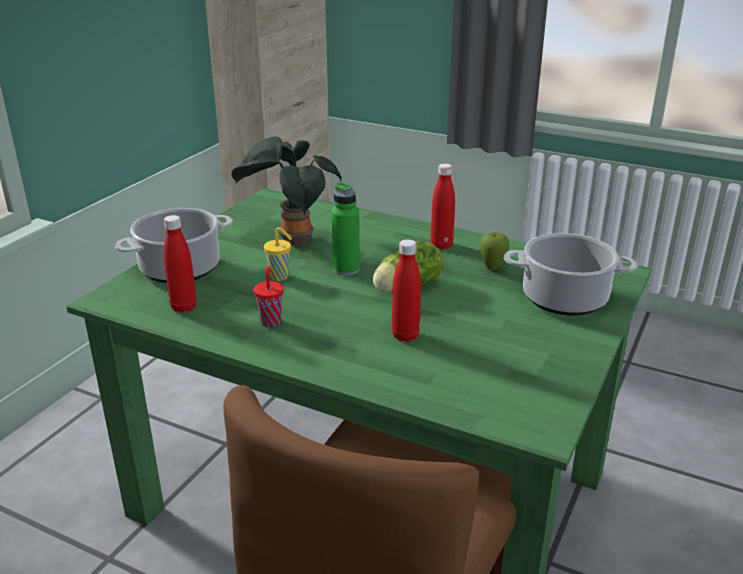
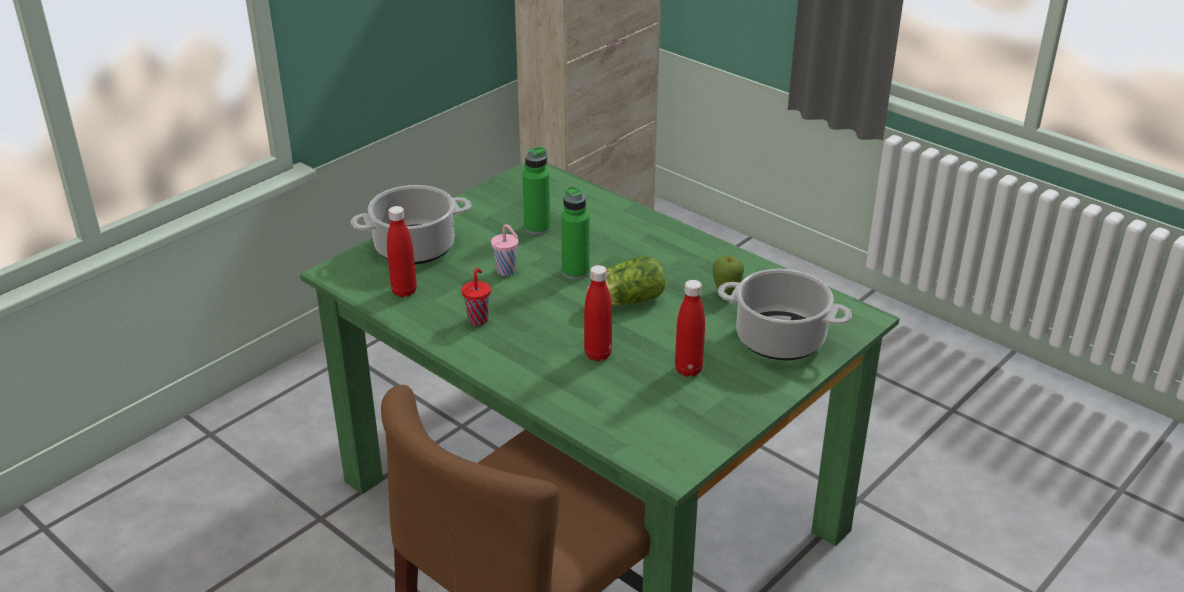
camera: 15 degrees right, 5 degrees up
(280, 277) = (507, 271): yellow cup -> pink cup
(292, 239) = (537, 228): potted plant -> green bottle
(441, 245) = (688, 257): red bottle -> red bottle (688, 370)

